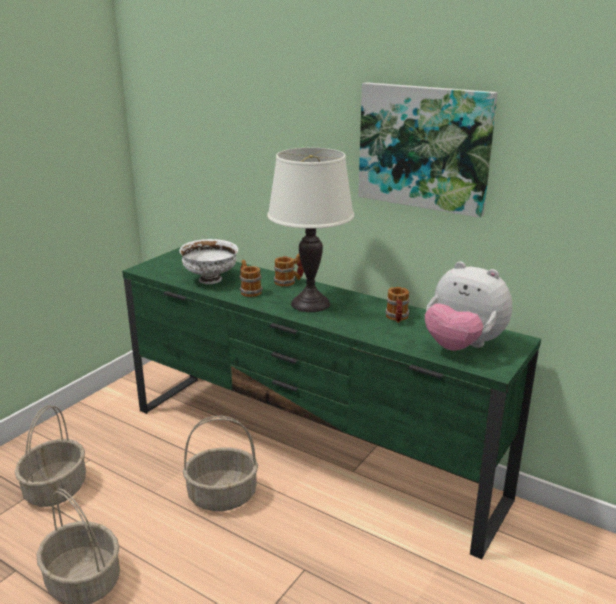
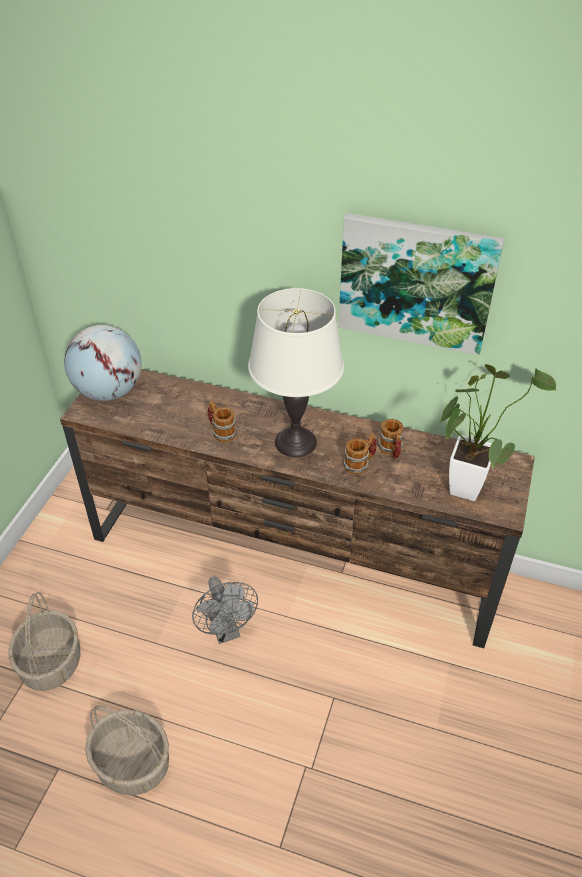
camera: 15 degrees left, 20 degrees up
(171, 261) = (109, 391): none -> globe
(211, 280) = (171, 419): white bowl -> none
(223, 495) = (226, 631): basket -> grey fan
(289, 282) = (257, 407): mug -> mug (360, 463)
(309, 452) = (292, 558): green tv stand -> brown tv stand
(462, 346) = (467, 483): plush toy -> potted plant

